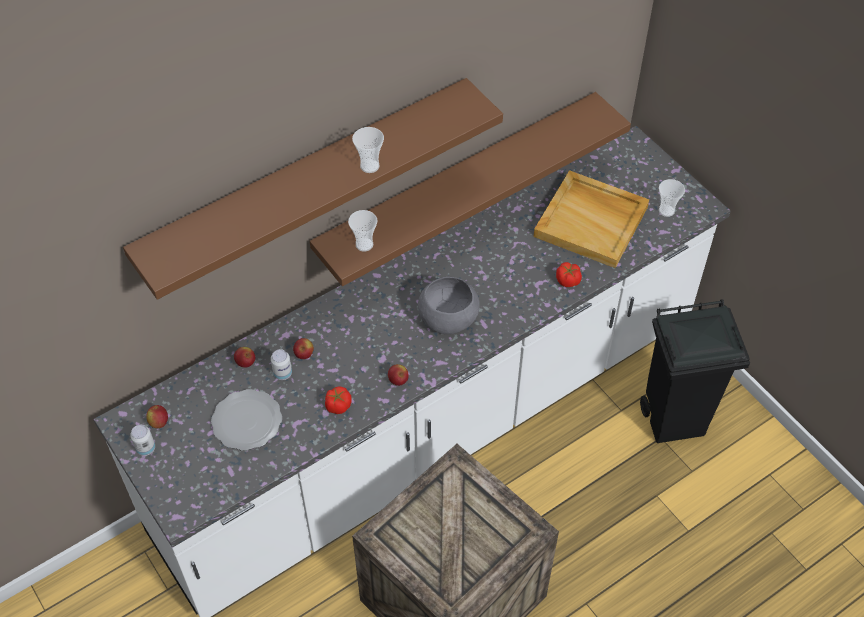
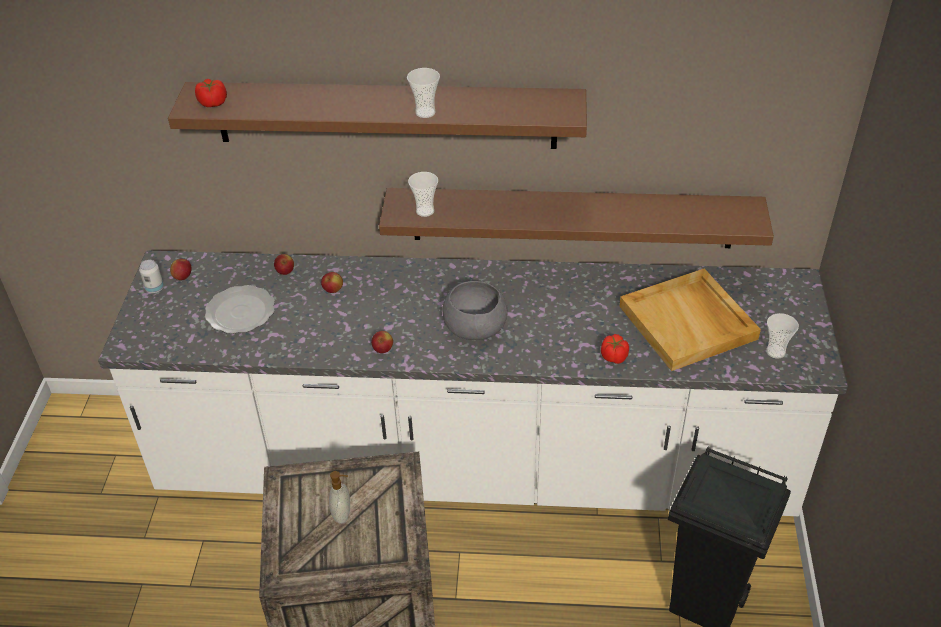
camera: 40 degrees right, 10 degrees down
(282, 373) = (303, 294): can -> none
(338, 406) = (317, 340): tomato -> tomato (212, 103)
(451, 529) = (343, 514): none -> soap dispenser

